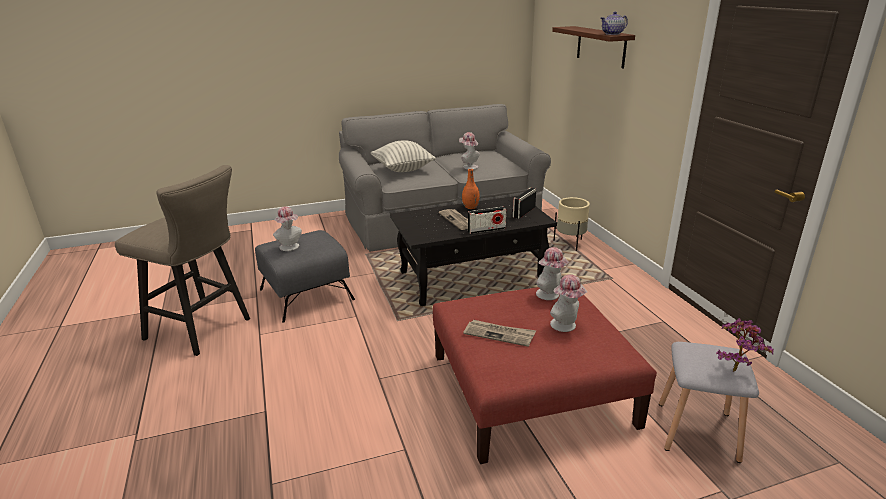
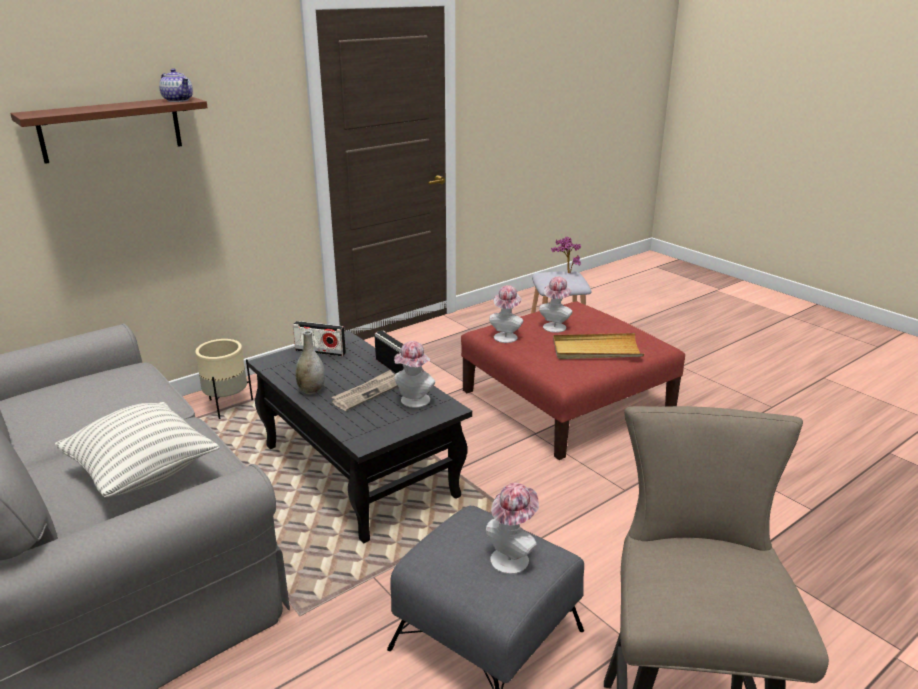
camera: 110 degrees left, 0 degrees up
(468, 166) = (132, 403): hat -> hat (413, 402)
(470, 207) = (311, 390): orange vase -> grey vase
(499, 334) = (596, 350): newspaper -> beige tray

